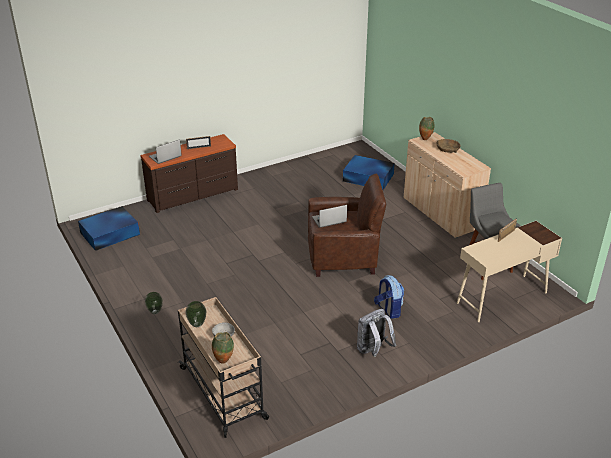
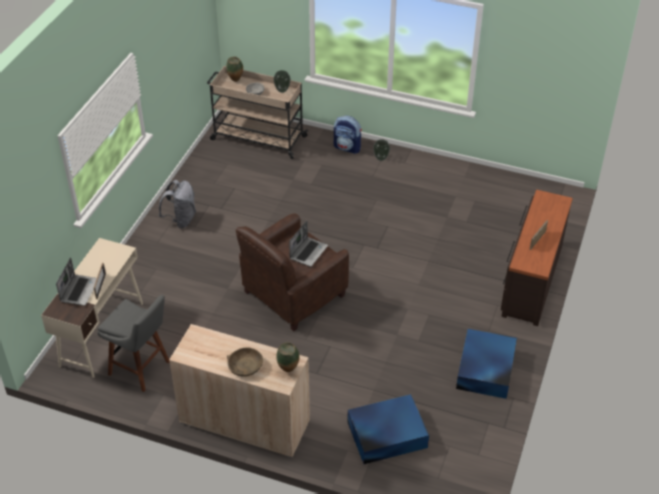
camera: 140 degrees right, 10 degrees up
(111, 233) = (526, 196): blue storage box -> blue storage box (485, 370)
(165, 157) = (545, 208): laptop -> laptop (79, 290)
(388, 310) = (199, 261): backpack -> backpack (347, 147)

